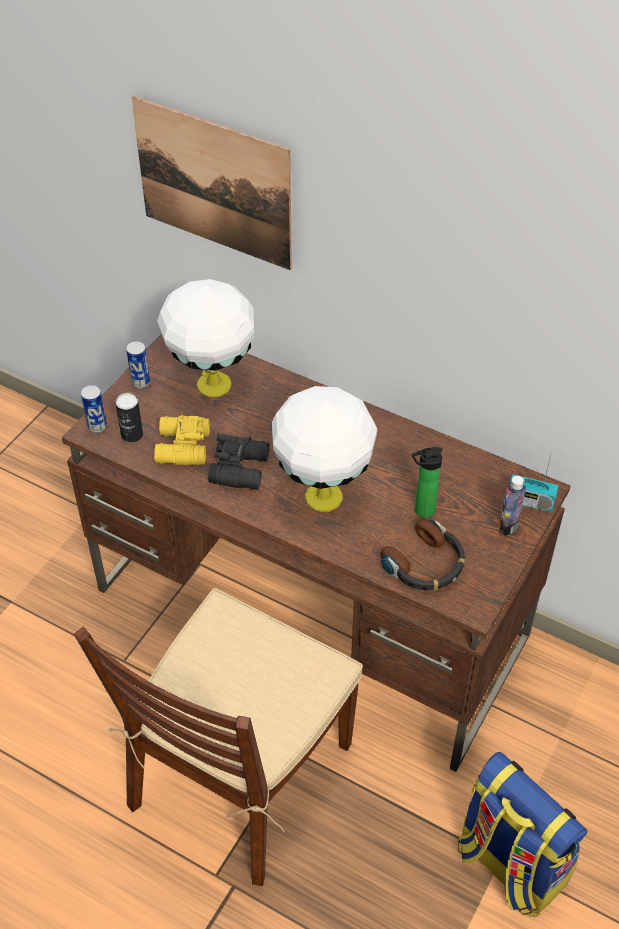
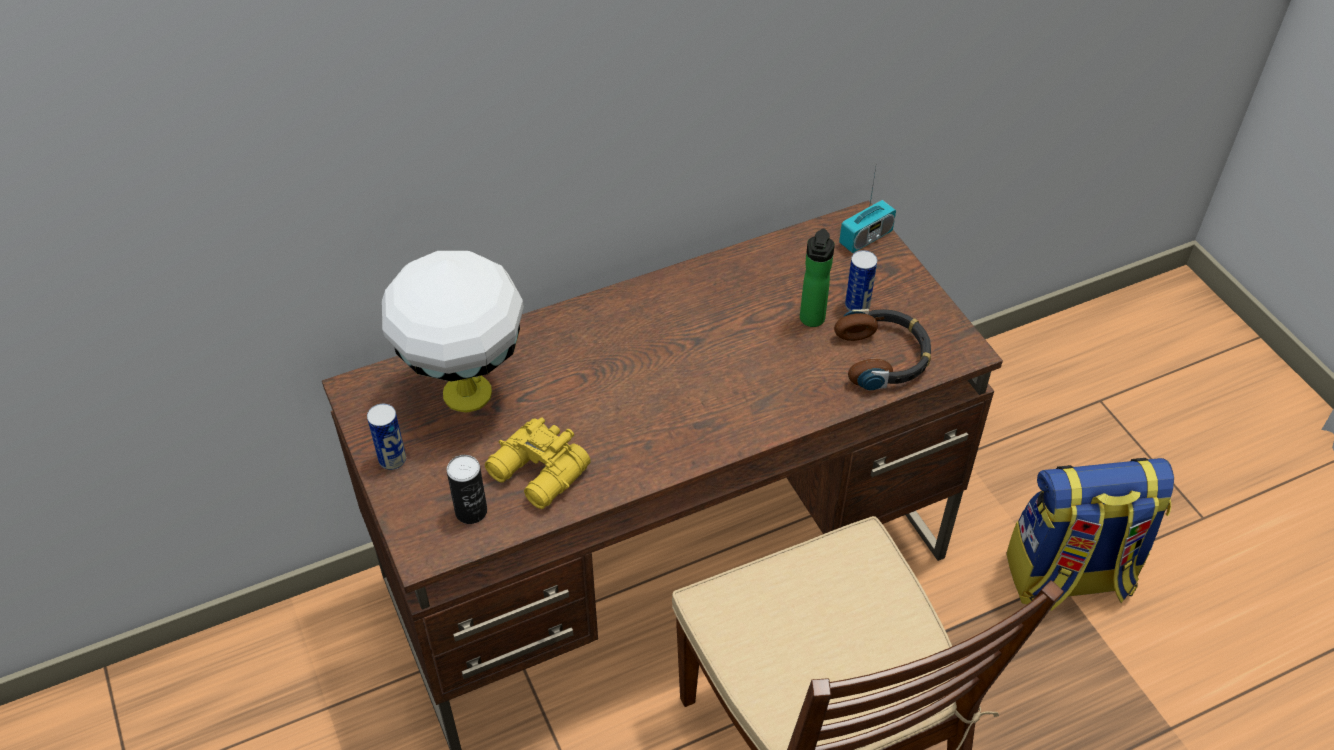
camera: 55 degrees left, 0 degrees up
(97, 426) = (423, 540): can -> can (857, 306)
(214, 183) = (352, 137): picture -> none
(241, 468) = (620, 435): black binoculars -> none
(322, 495) = (722, 387): white table lamp -> none
(508, 526) = (883, 269): bottle -> none

